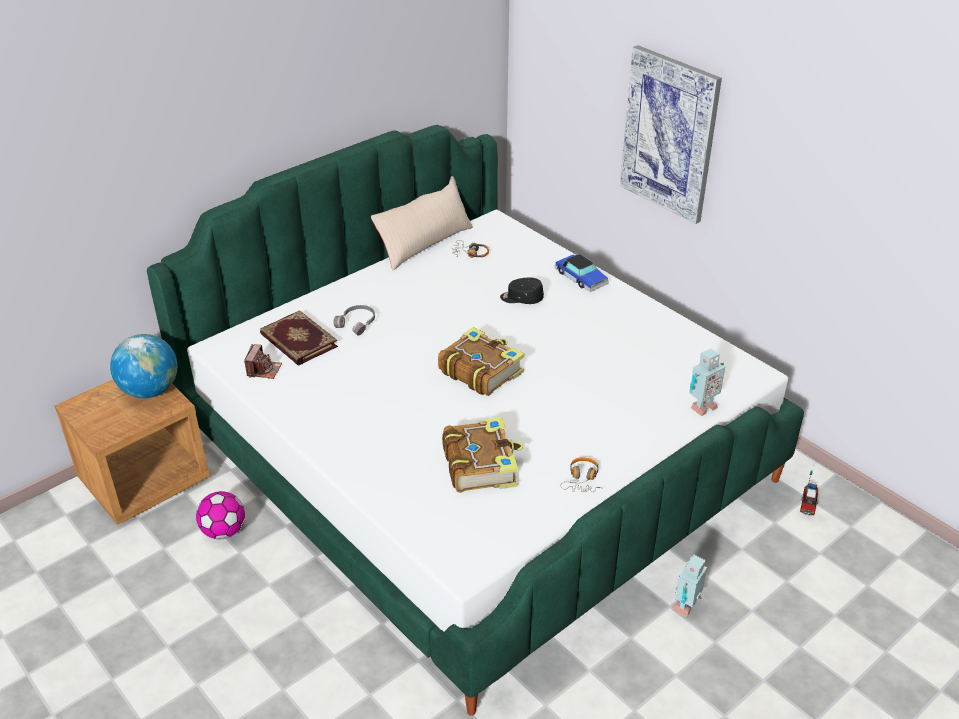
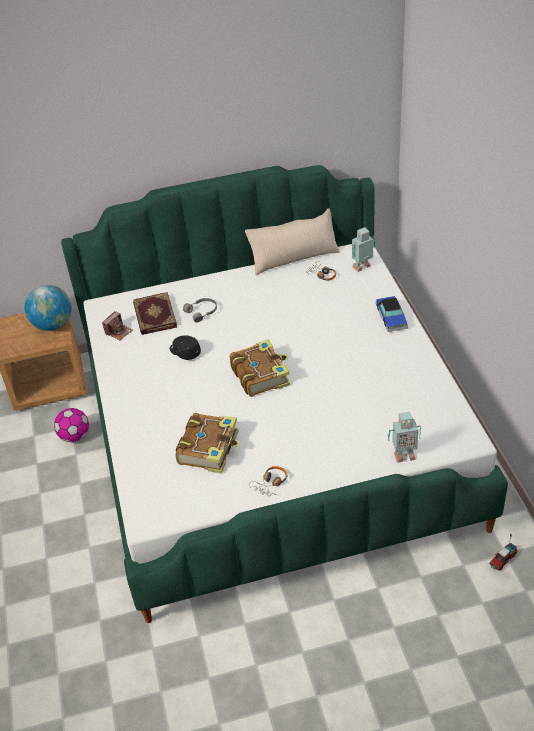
camera: 30 degrees right, 5 degrees up
(521, 298) = (332, 323): black cap -> black cap (184, 352)
(669, 134) = (473, 218): picture -> none
(687, 606) = (346, 605): toy robot -> toy robot (363, 267)

